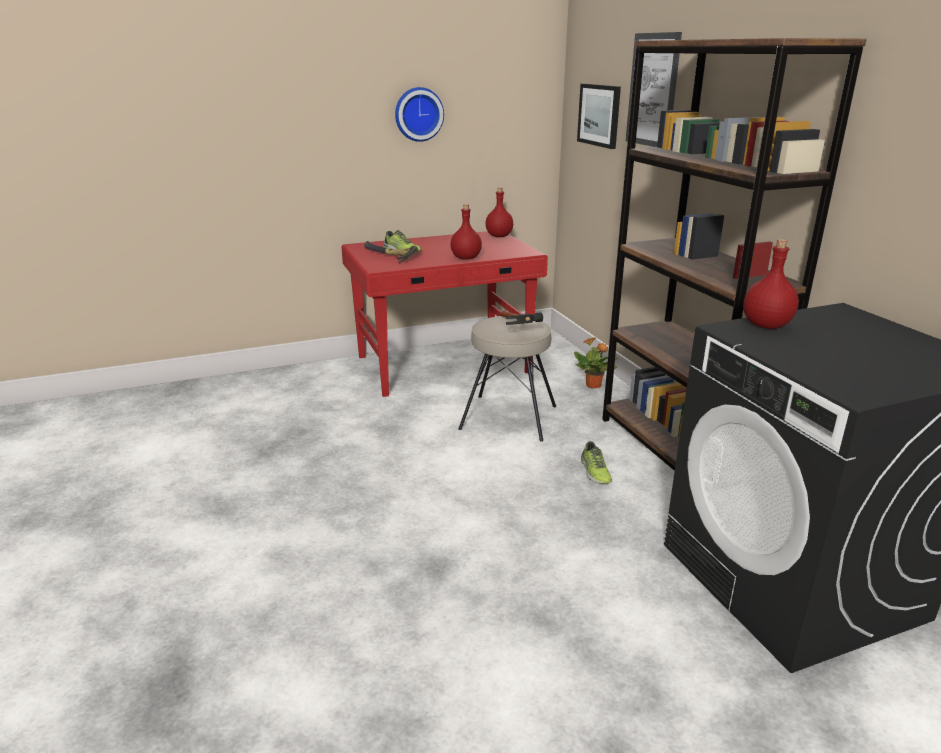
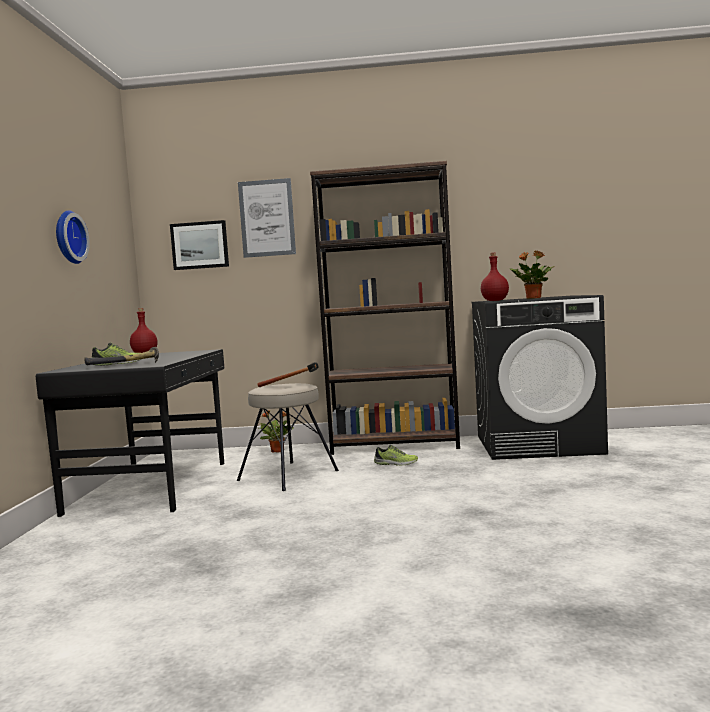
camera: 65 degrees left, 20 degrees down
(444, 365) = (153, 486): red desk -> black desk
(466, 258) = (187, 355): red bottle -> none
(826, 349) = (533, 298): none -> potted plant

